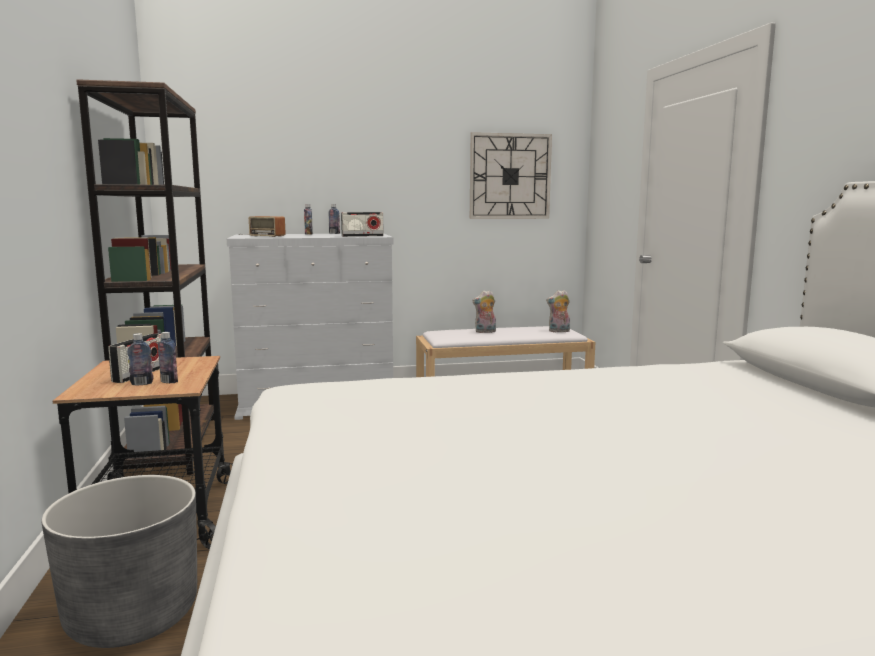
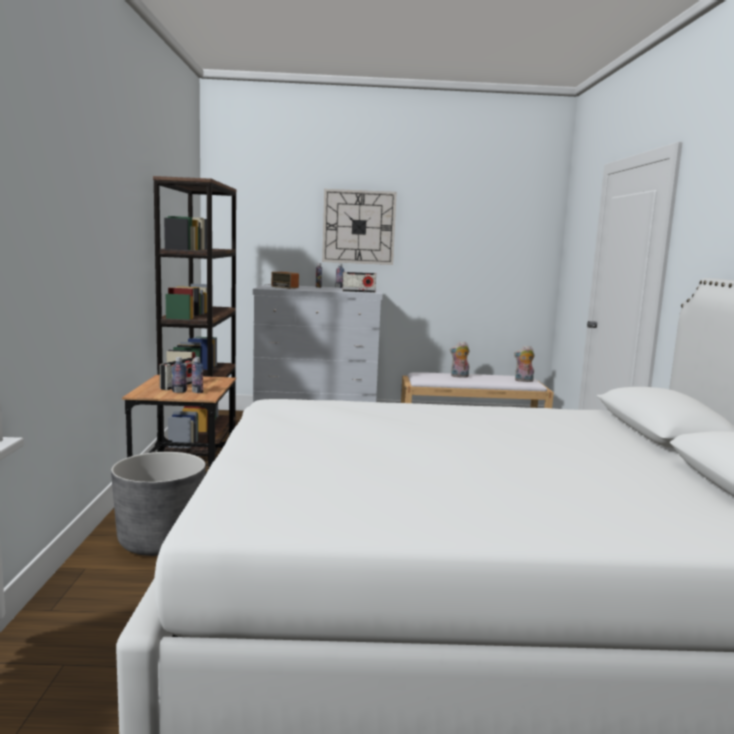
camera: 10 degrees right, 0 degrees up
(510, 176) = (491, 246): wall clock -> wall clock (359, 227)

